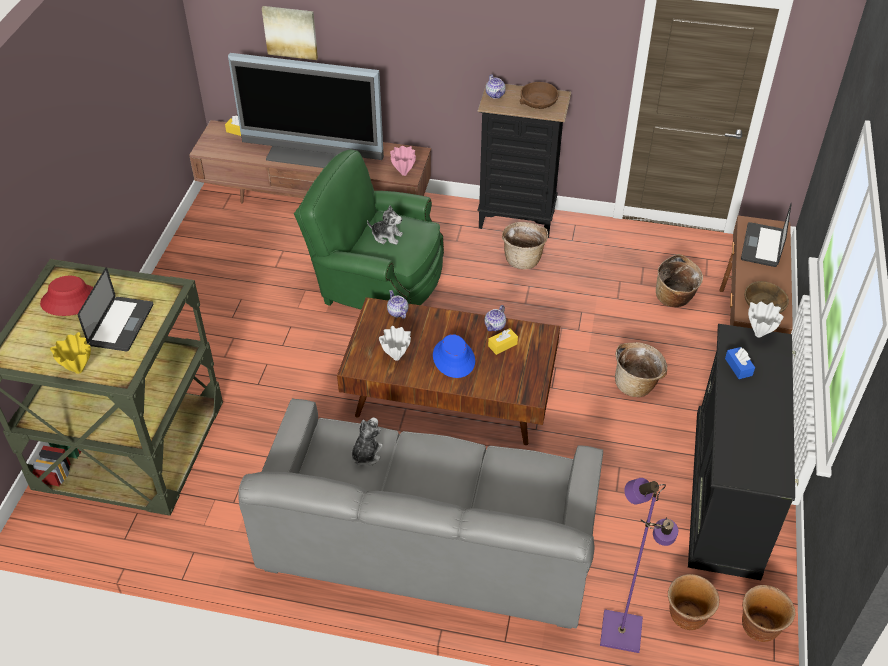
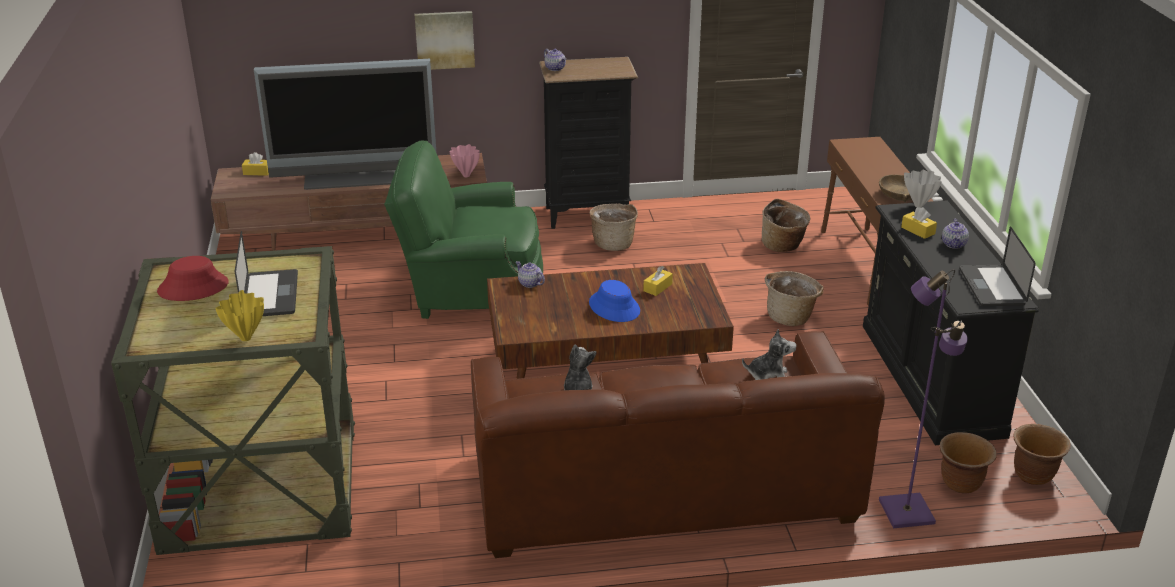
camera: 20 degrees left, 15 degrees down
(290, 32) = (316, 40): picture -> picture (444, 40)
(386, 236) = (483, 222): plush toy -> plush toy (768, 376)
(396, 357) = (552, 318): white vase -> none
(430, 541) = (663, 487): grey sofa -> brown sofa
(495, 326) = (640, 275): teapot -> teapot (954, 244)
(538, 101) = (602, 67): brown bowl -> none
(738, 367) = (918, 230): blue tissue box -> yellow tissue box
(762, 245) = (867, 156): laptop -> laptop (992, 287)

